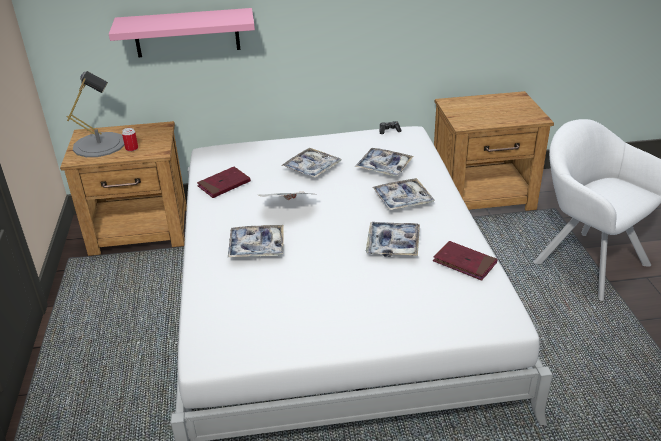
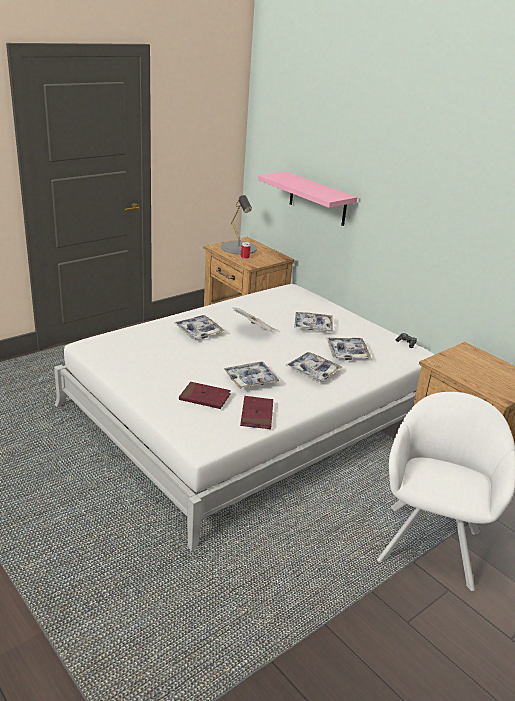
camera: 55 degrees right, 5 degrees down
(224, 184) = (258, 303): red book -> red book (205, 397)

